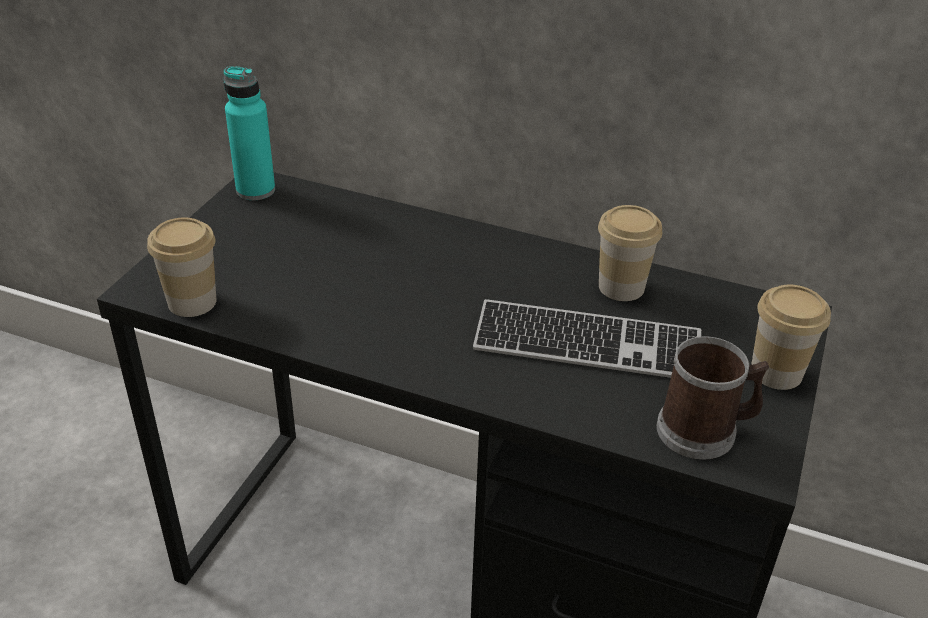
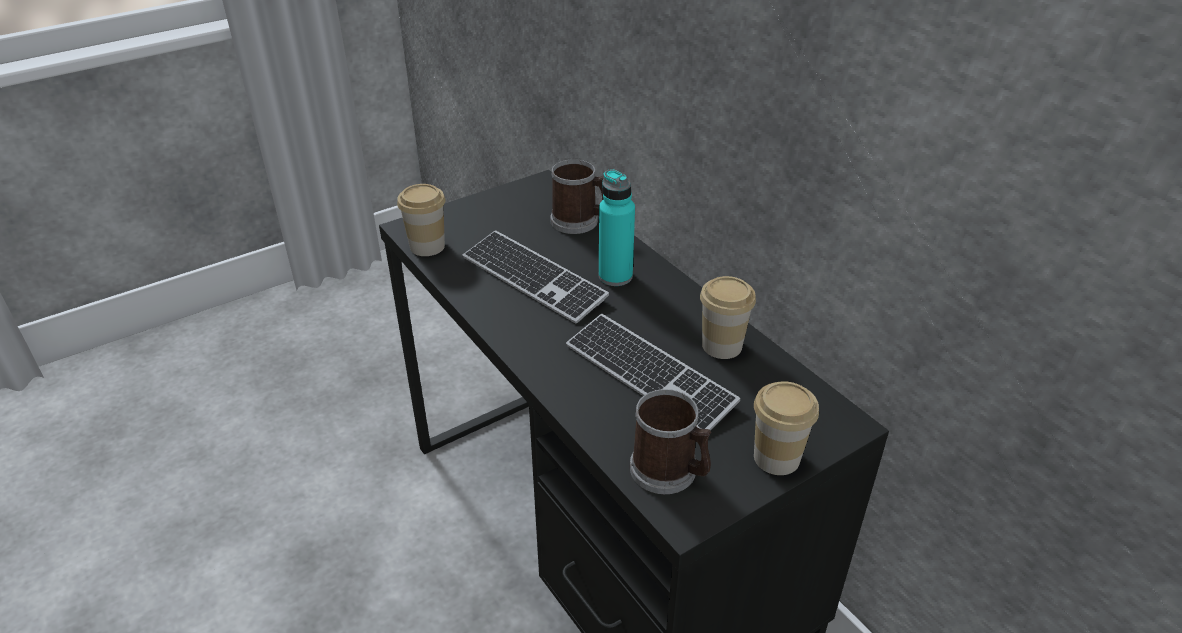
camera: 35 degrees right, 0 degrees up
(255, 190) = (536, 187): turquoise bottle -> turquoise bottle (615, 276)
(346, 212) = (579, 221): none -> mug
(361, 292) = (533, 279): none -> keyboard

